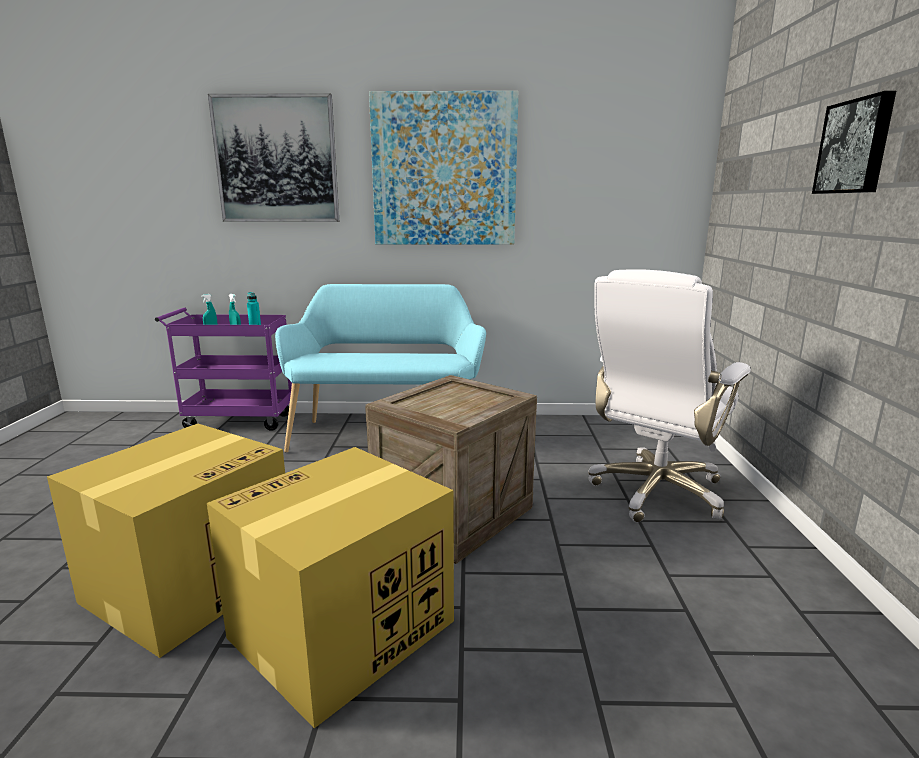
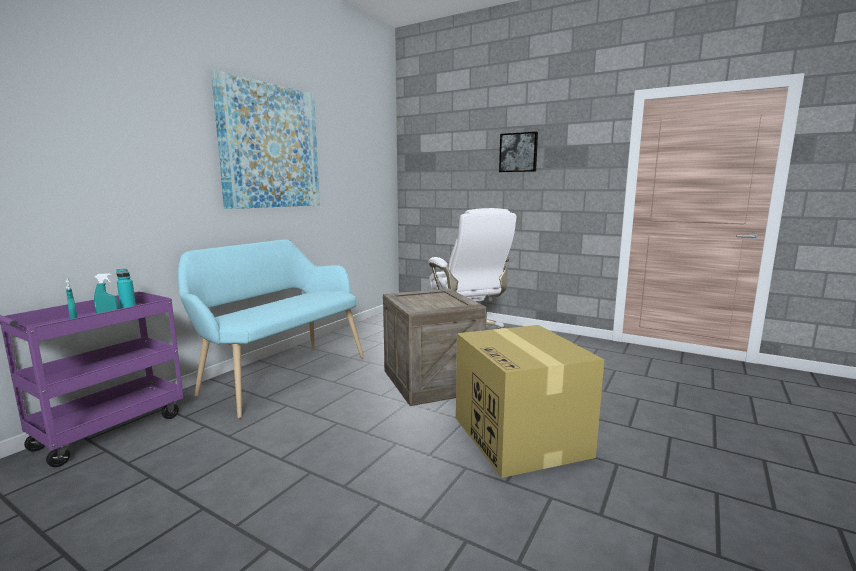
camera: 60 degrees left, 5 degrees down
(192, 581) = (416, 487): cardboard box -> none
(276, 160) = (118, 120): picture -> none

